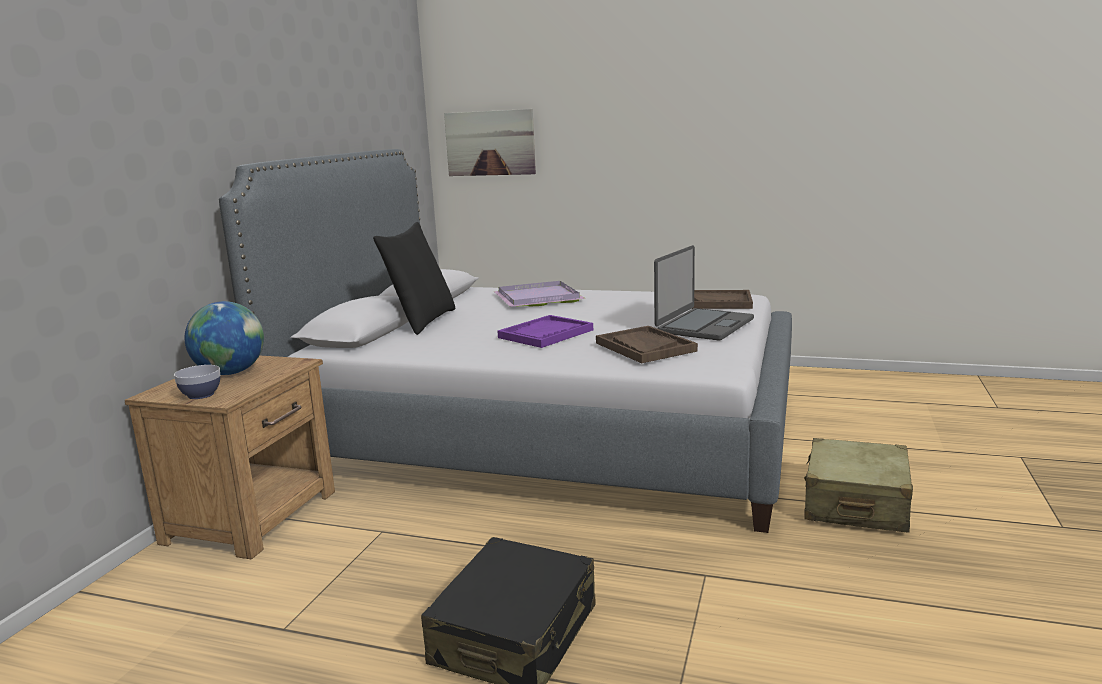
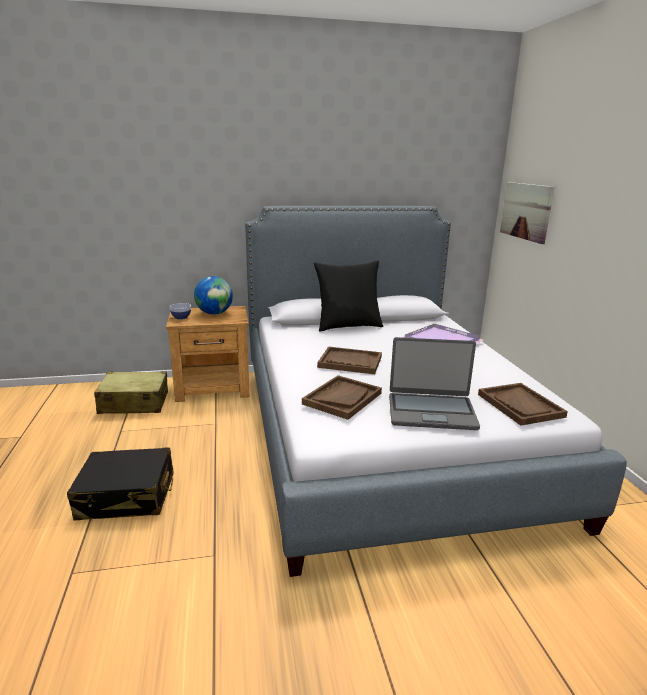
camera: 60 degrees right, 5 degrees up
(546, 334) = (350, 362): purple tray -> brown tray
(855, 503) = (377, 628): beige suitcase -> beige suitcase (134, 403)

